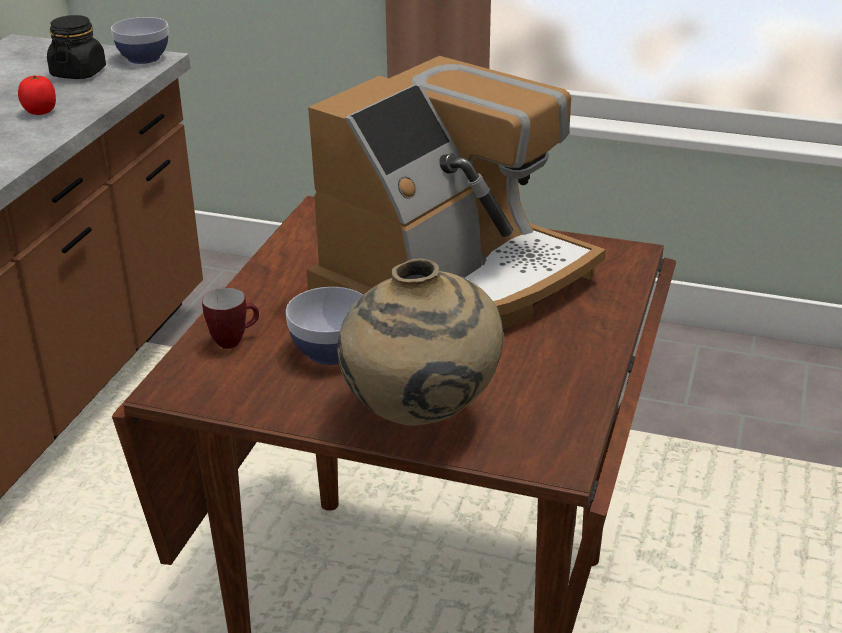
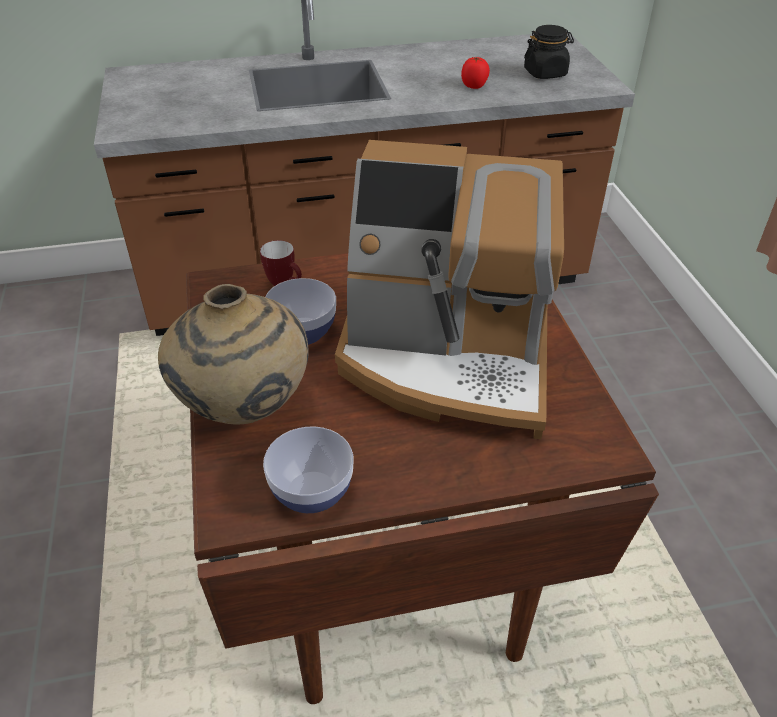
camera: 60 degrees right, 10 degrees up
(144, 58) = (600, 83): bowl -> bowl (311, 493)

